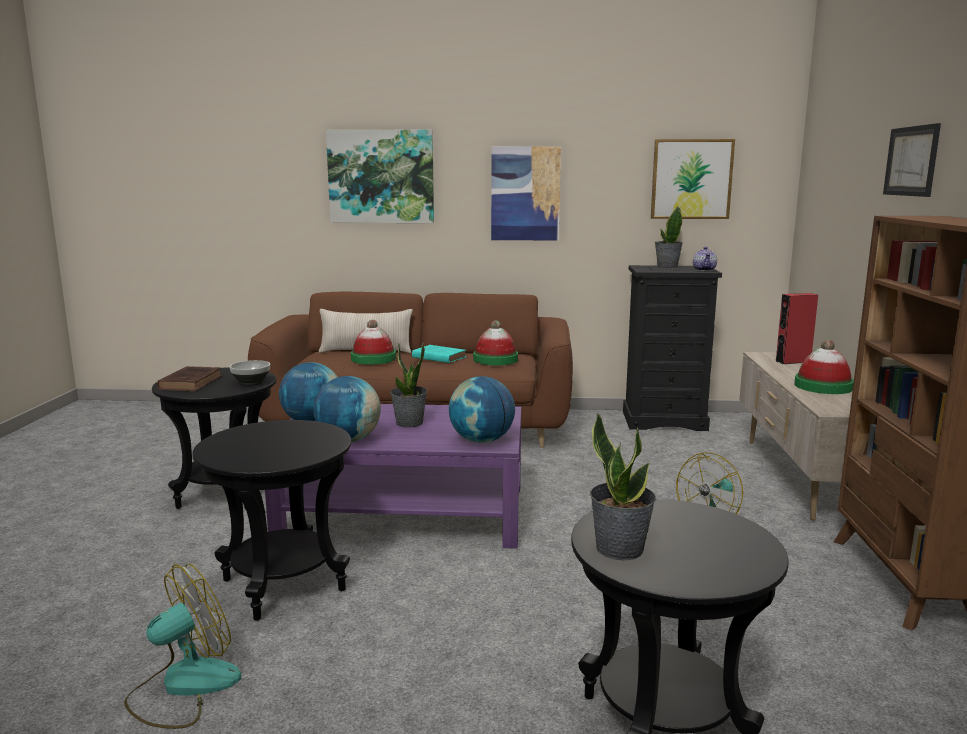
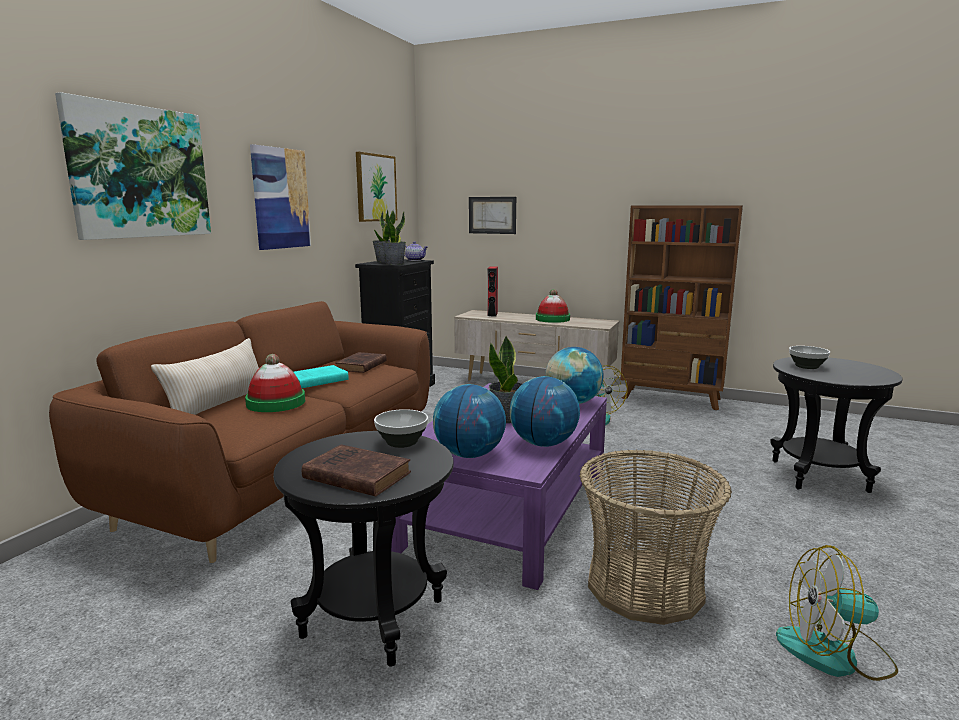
camera: 70 degrees left, 0 degrees up
(183, 687) = (835, 654): fan -> fan turned 60 degrees counterclockwise
(284, 585) = (645, 586): black side table -> basket
(495, 359) = (360, 366): hat -> brown book
(619, 548) = (851, 378): potted plant -> potted plant (394, 264)
(668, 521) = (807, 366): none -> bowl
(911, 161) = (587, 176): picture -> picture (492, 215)

